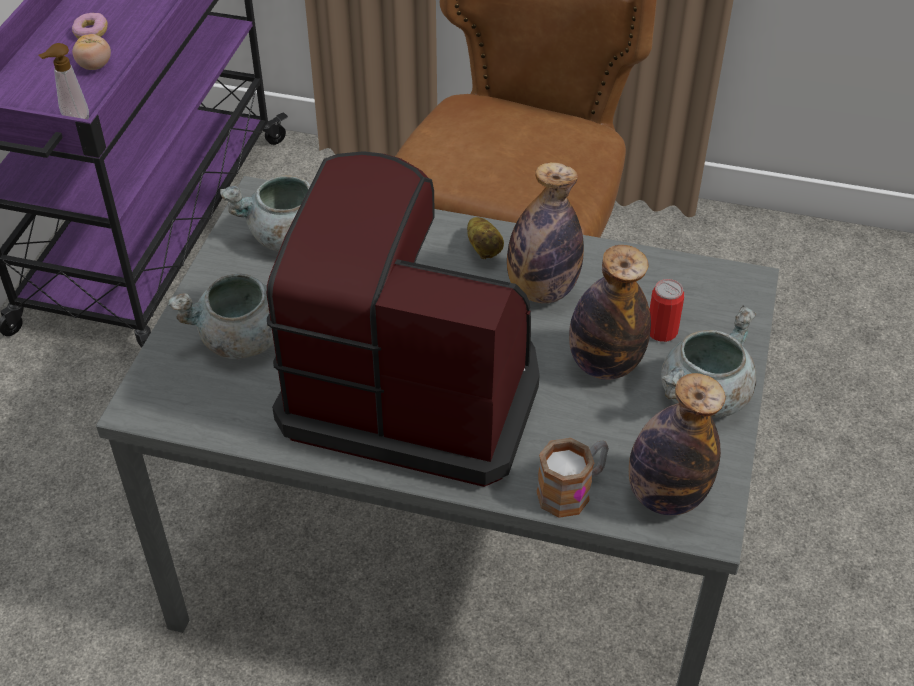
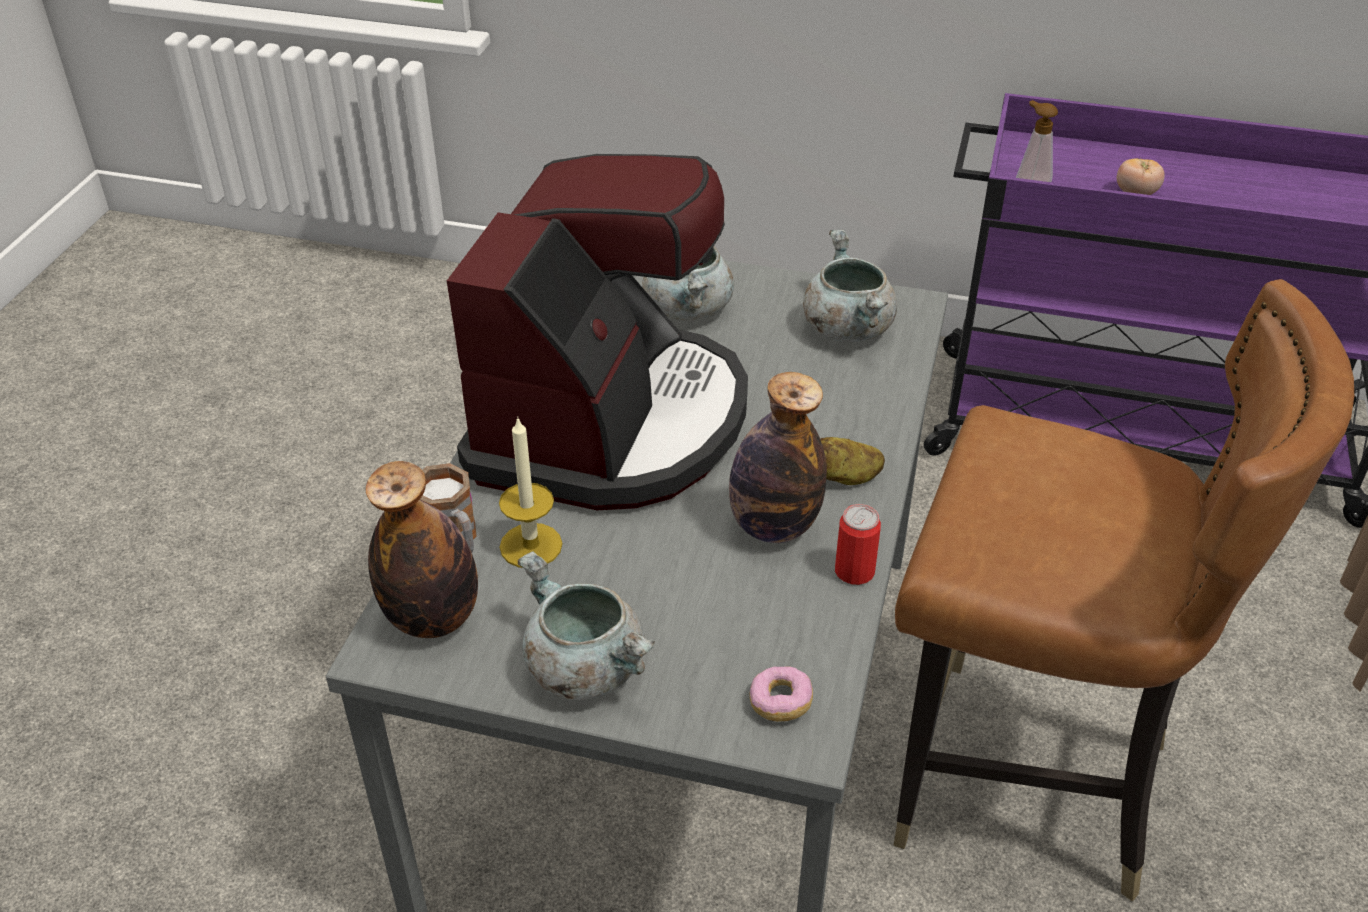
camera: 90 degrees right, 5 degrees down
(91, 33) = (1197, 185): donut -> donut (780, 703)
(575, 436) = (531, 545): none -> candle
(604, 364) = (644, 577): bottle -> none
(661, 331) = (702, 636): can -> can (854, 571)

